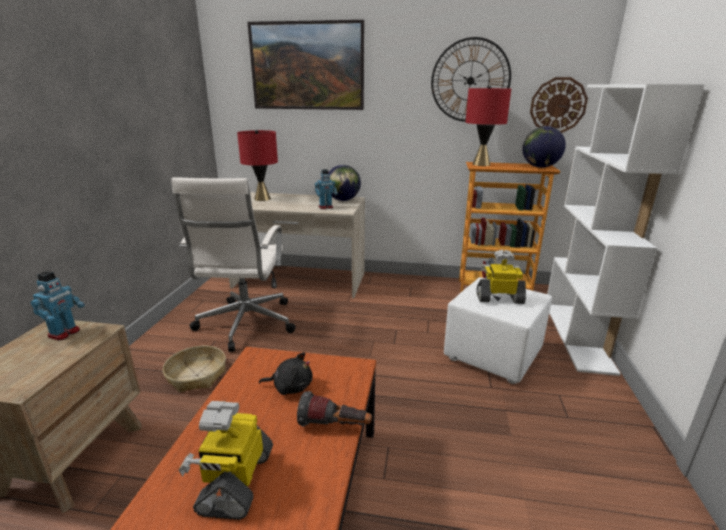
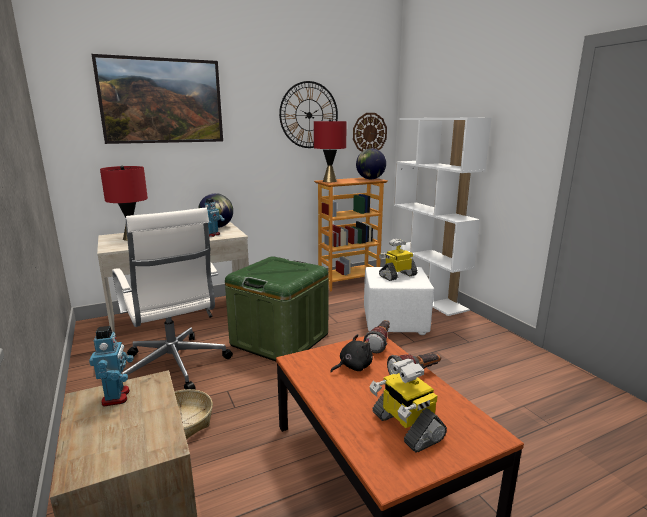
camera: 35 degrees left, 5 degrees down
(352, 330) = (280, 339): none -> green storage box
(355, 372) = (380, 343): none -> flashlight

